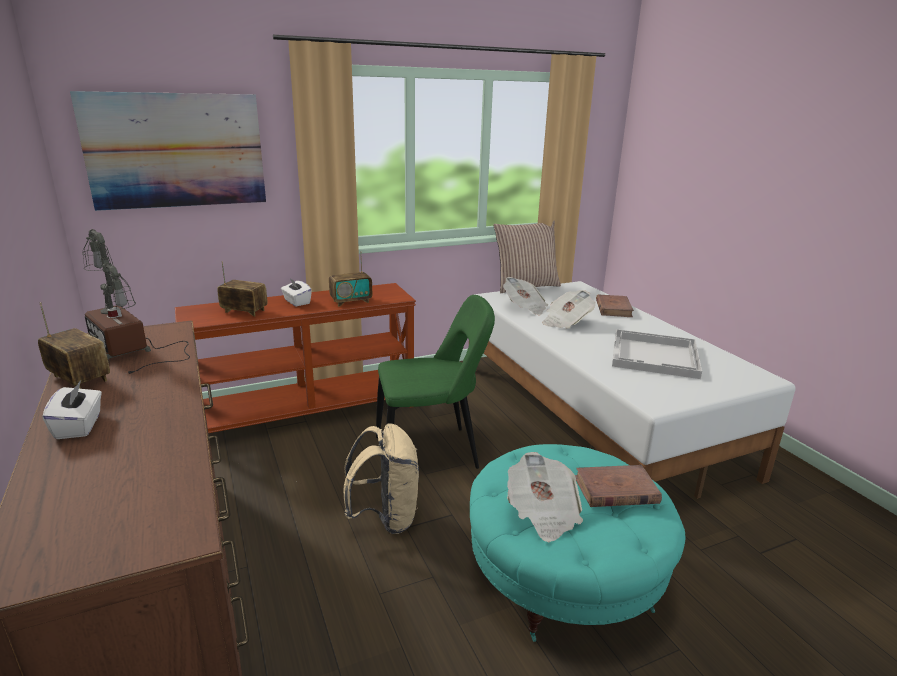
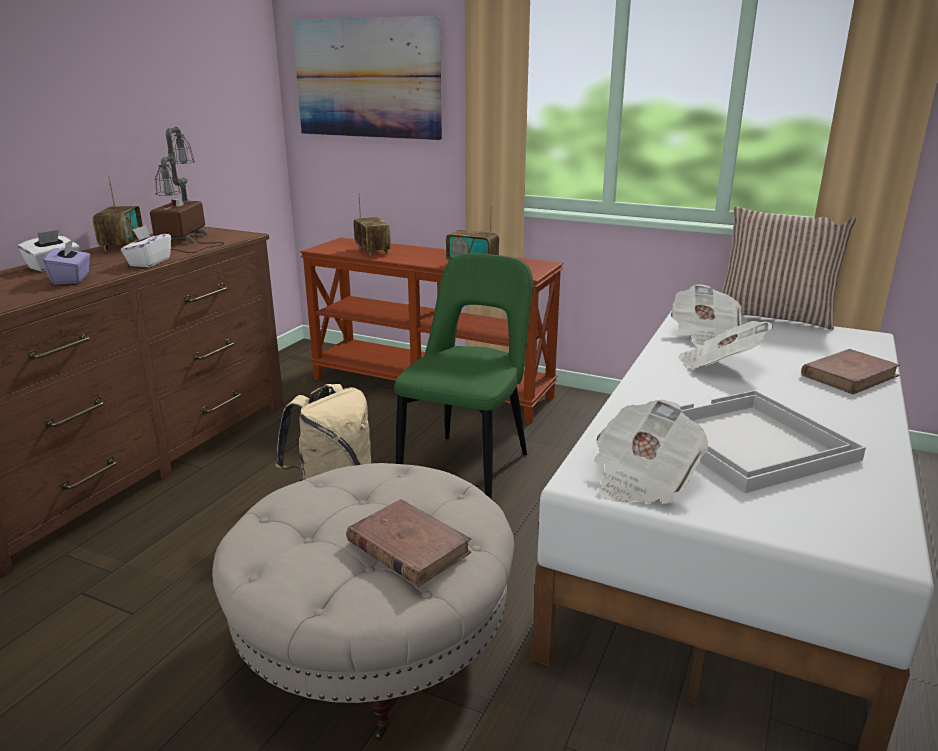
camera: 50 degrees right, 0 degrees up
(158, 427) = (72, 279): none -> purple tissue box
(296, 302) = (428, 255): white tissue box -> white tissue box (149, 262)
(431, 452) = (468, 468): green chair -> green chair turned 105 degrees counterclockwise
(543, 513) = (303, 518): newspaper -> newspaper (642, 479)
(564, 574) = (372, 638): turquoise ottoman -> beige ottoman

